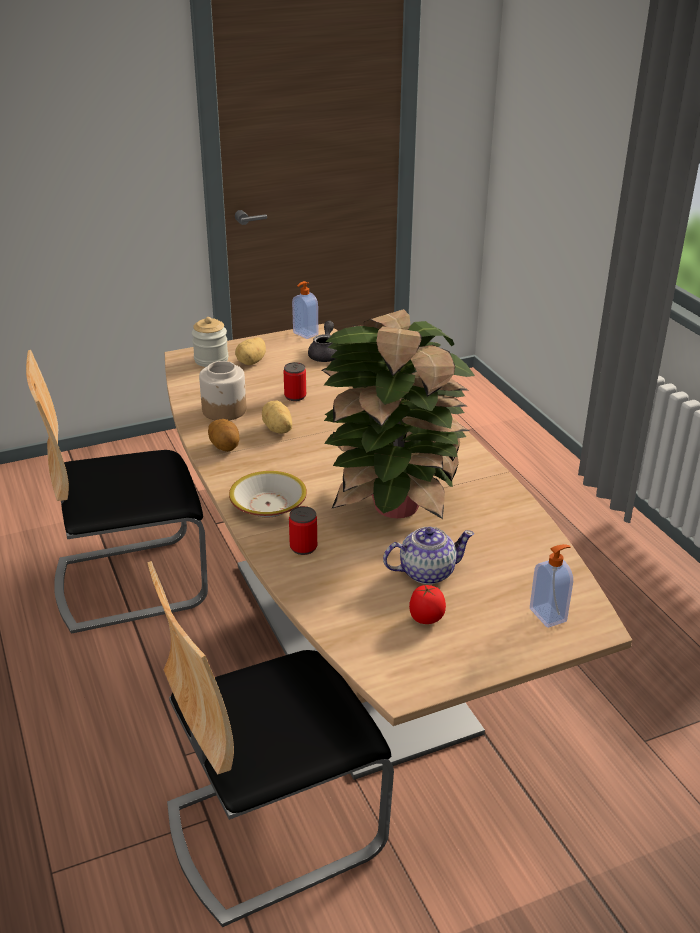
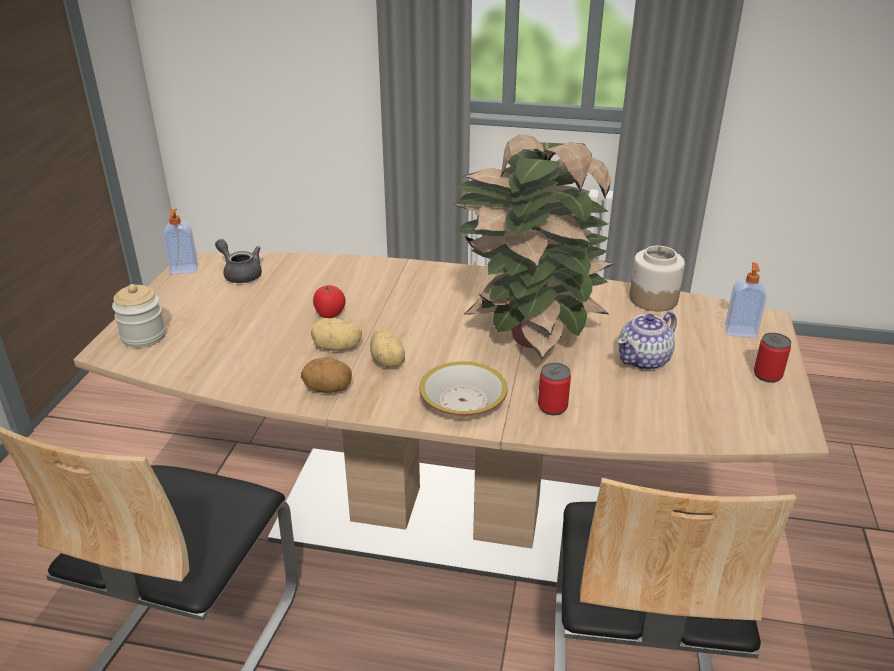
camera: 55 degrees left, 0 degrees up
(224, 410) = (257, 364): jar -> jar (653, 299)
(252, 362) = (189, 315): potato -> potato (388, 361)
(295, 396) = (291, 317): can -> can (767, 375)
(426, 572) = (644, 360): teapot -> teapot turned 150 degrees counterclockwise
(426, 619) = (709, 385): tomato -> tomato (330, 315)

